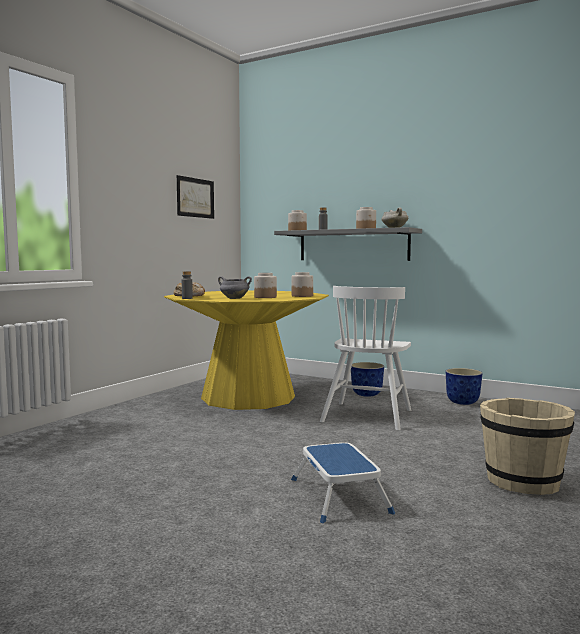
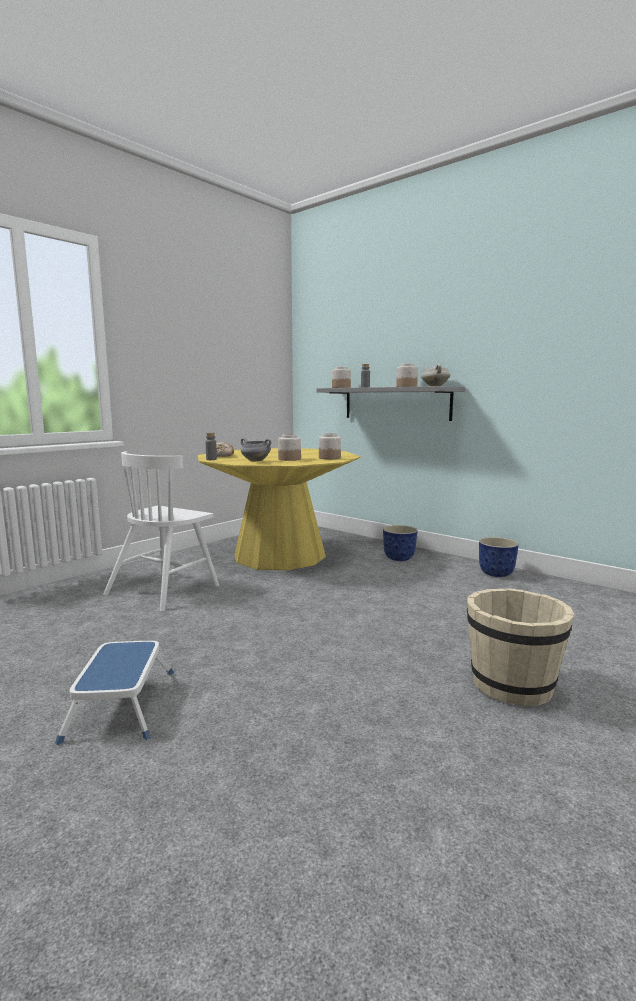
camera: 10 degrees right, 5 degrees up
(195, 197) = (239, 355): picture -> none
(338, 495) = (300, 684): blue step ladder -> blue step ladder (120, 704)
(368, 414) = (387, 582): white chair -> white chair (167, 587)

